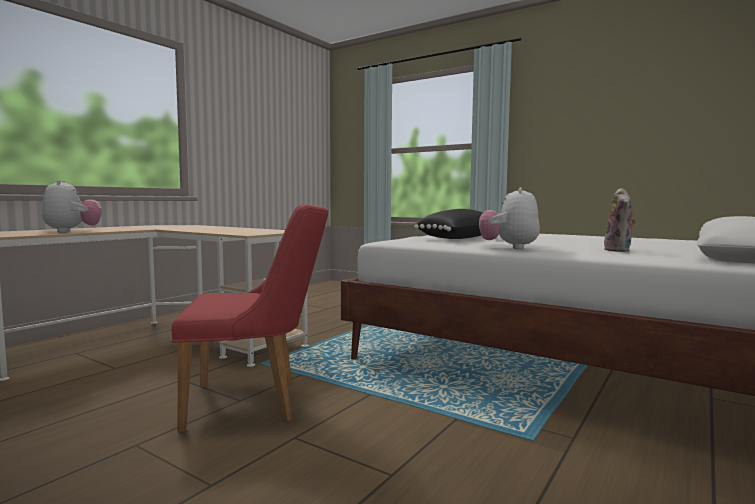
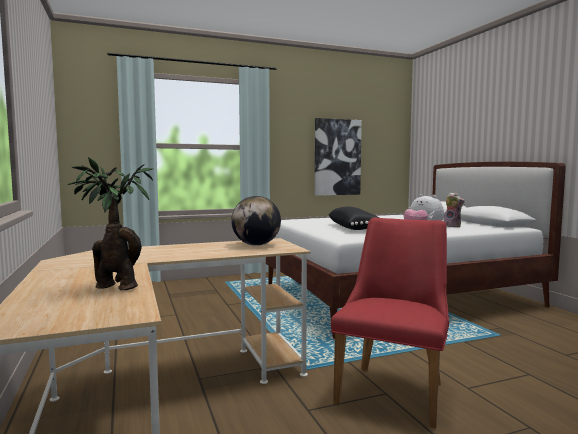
camera: 55 degrees left, 0 degrees up
(72, 231) = (114, 287): plush toy -> potted plant
(258, 231) = (256, 245): none -> globe
(623, 149) = (337, 157): none -> picture

